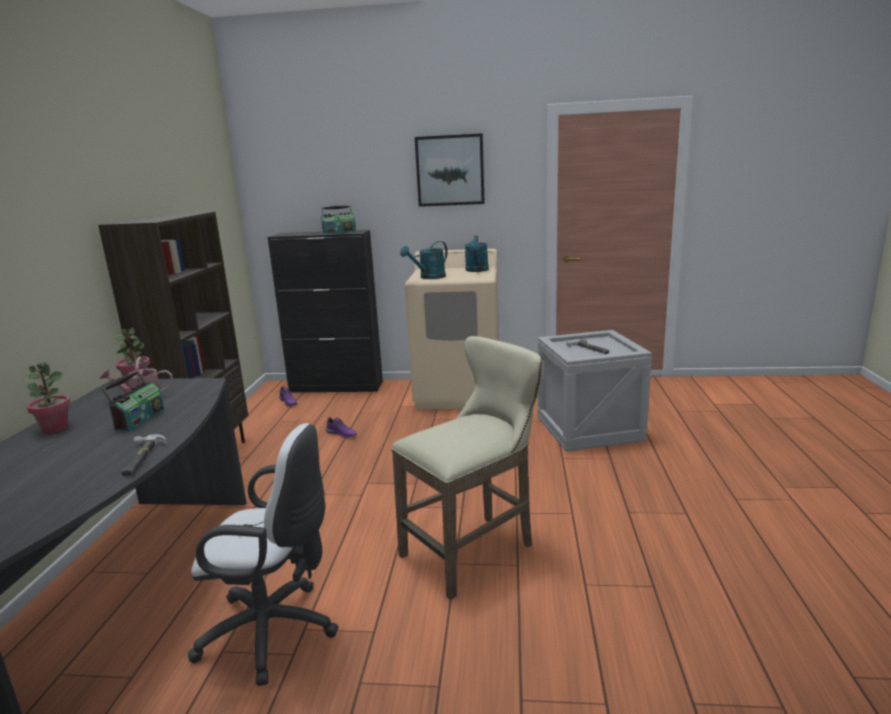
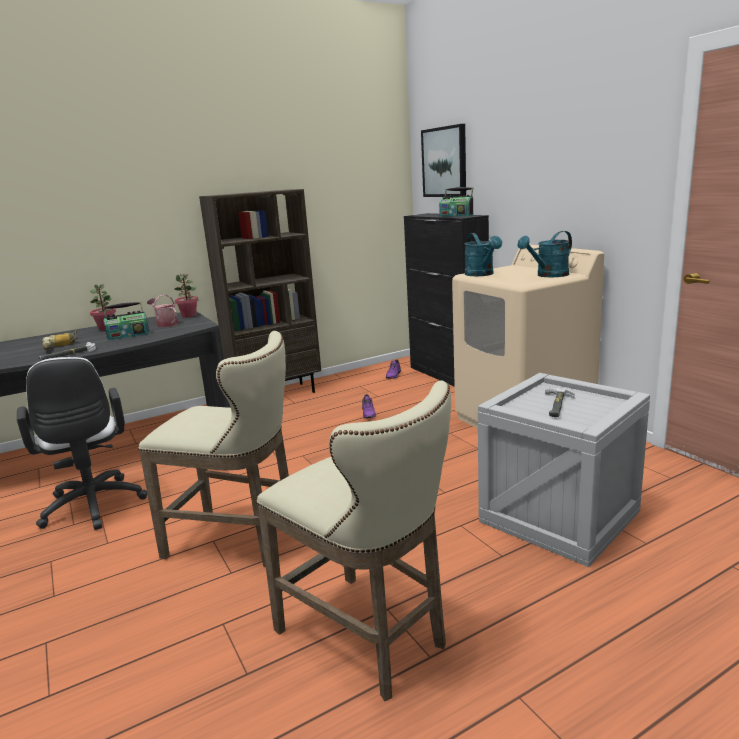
camera: 55 degrees right, 0 degrees up
(72, 460) = (61, 345): none -> power drill
(429, 277) = (481, 274): turquoise watering can -> turquoise watering can turned 120 degrees counterclockwise
(450, 170) = (567, 145): picture -> picture (445, 162)
(654, 528) = (368, 640): none -> beige stool

